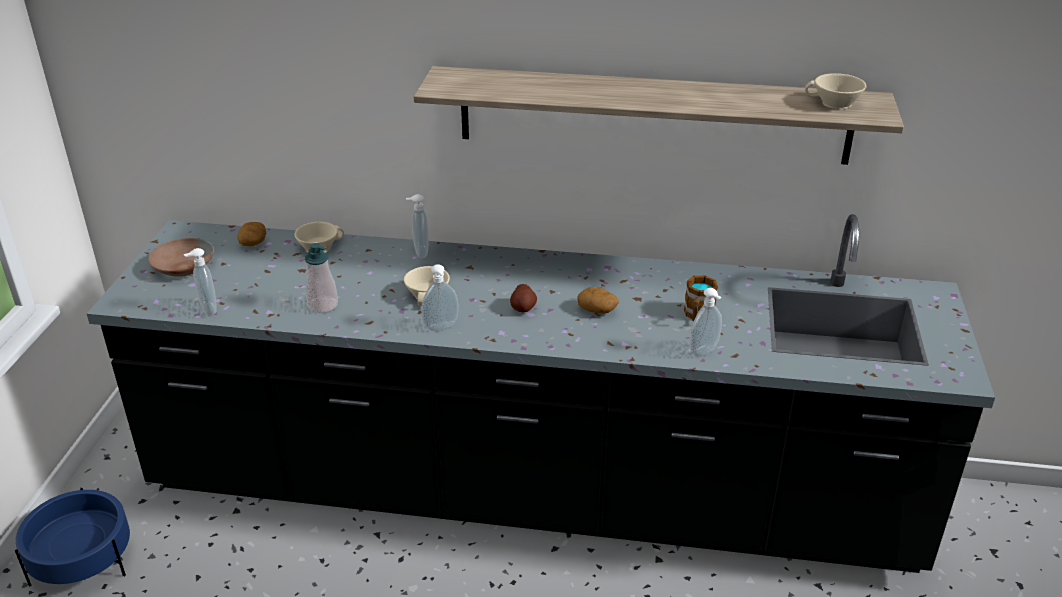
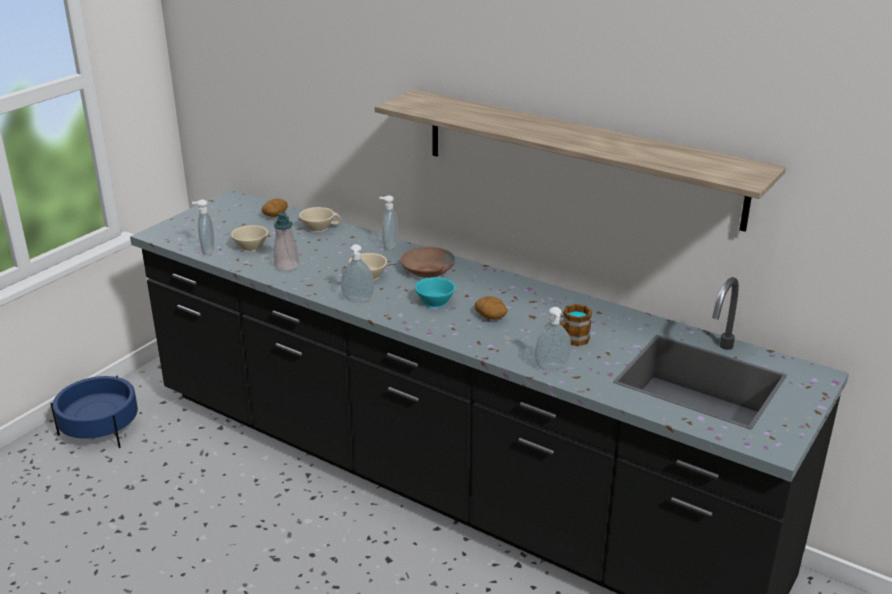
camera: 25 degrees right, 5 degrees down
(182, 267) = (214, 220): brown bowl -> brown bowl (426, 270)
(523, 308) = (433, 301): potato -> turquoise cup
(834, 103) = (717, 165): beige cup -> beige cup (249, 247)

